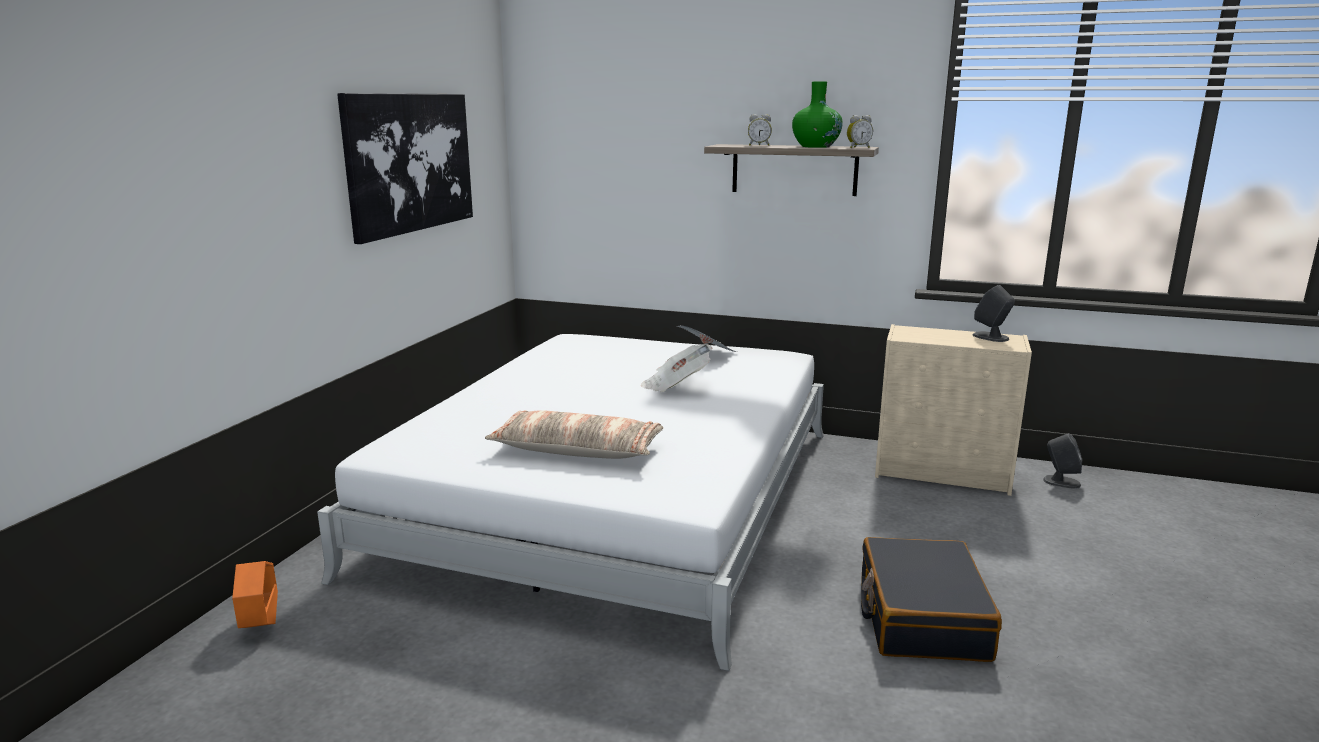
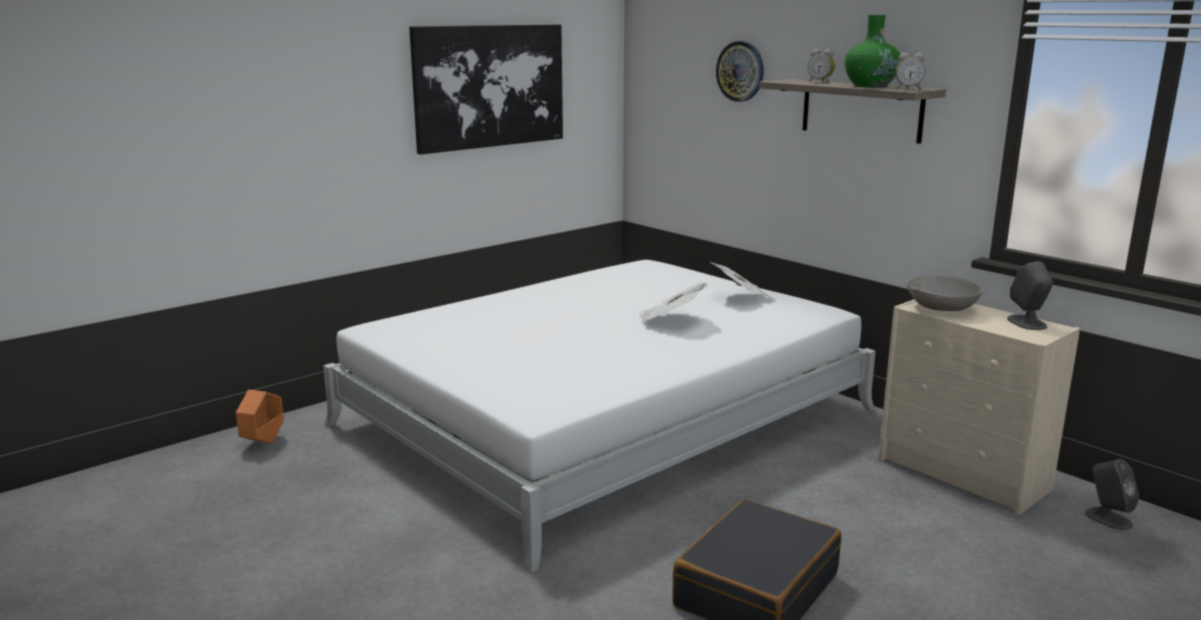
camera: 30 degrees right, 0 degrees up
(577, 450) = (511, 355): pillow -> none
(657, 139) = (740, 71): none -> wall clock
(920, 335) = (942, 307): none -> grey bowl

